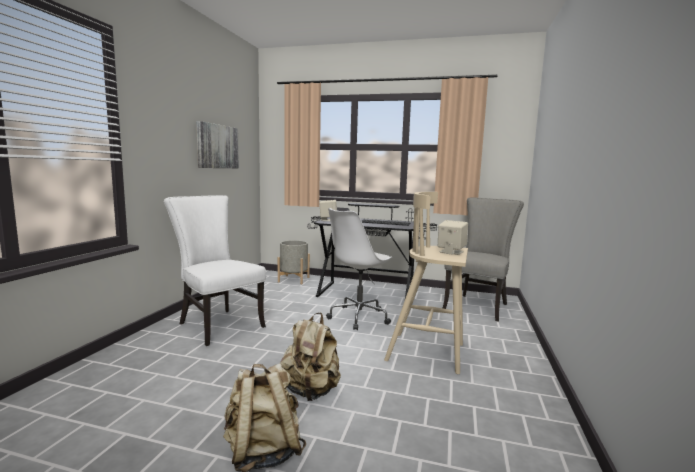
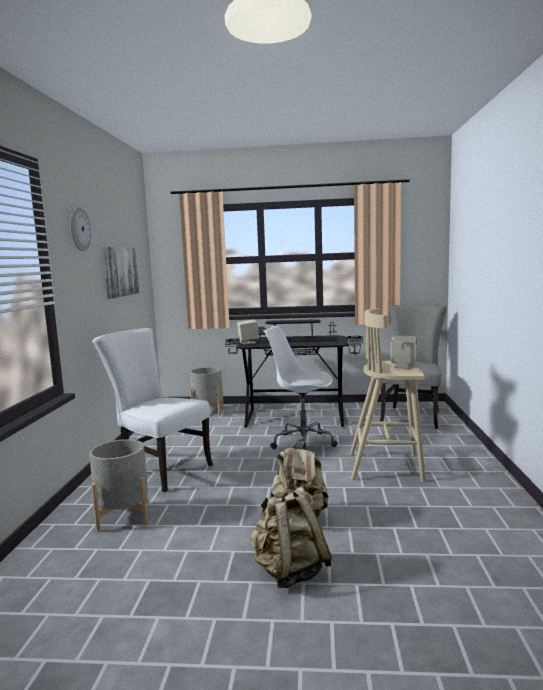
camera: 10 degrees left, 0 degrees up
(154, 363) = (123, 516): none -> grey planter
(166, 100) = (79, 229): none -> wall clock
(357, 318) = (301, 443): white office chair -> white office chair turned 75 degrees clockwise

